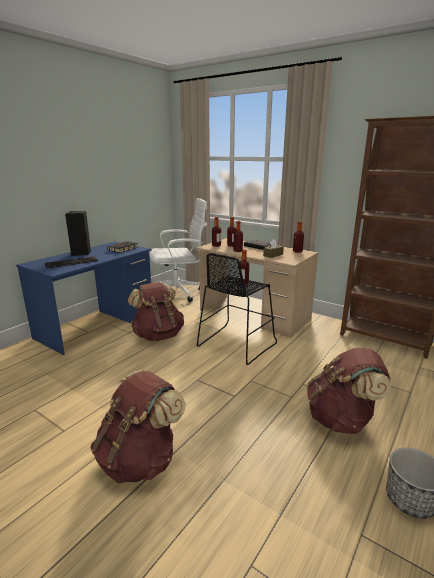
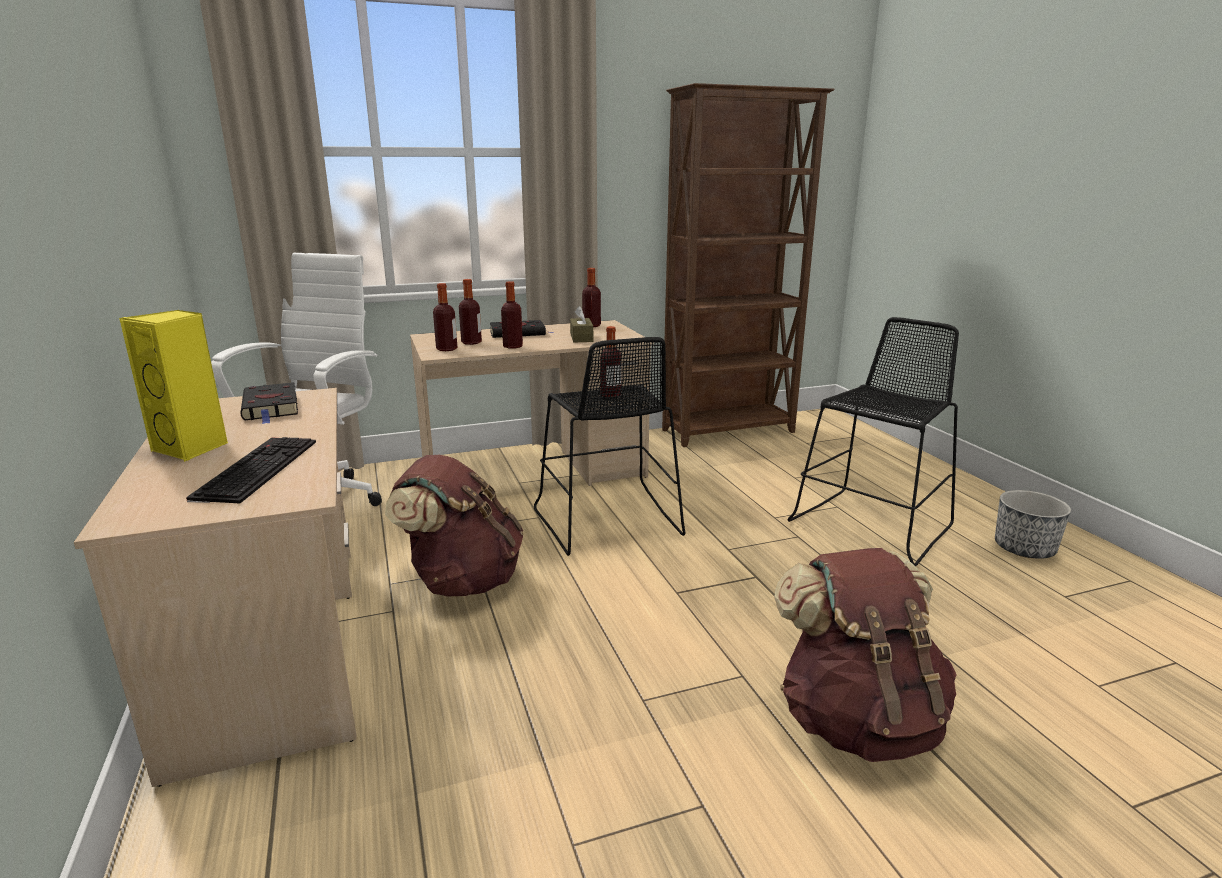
camera: 55 degrees left, 0 degrees up
(81, 253) = (192, 448): black speaker -> yellow speaker
(97, 325) = (275, 646): blue desk -> beige desk
(342, 419) = (871, 526): brown backpack -> black stool

